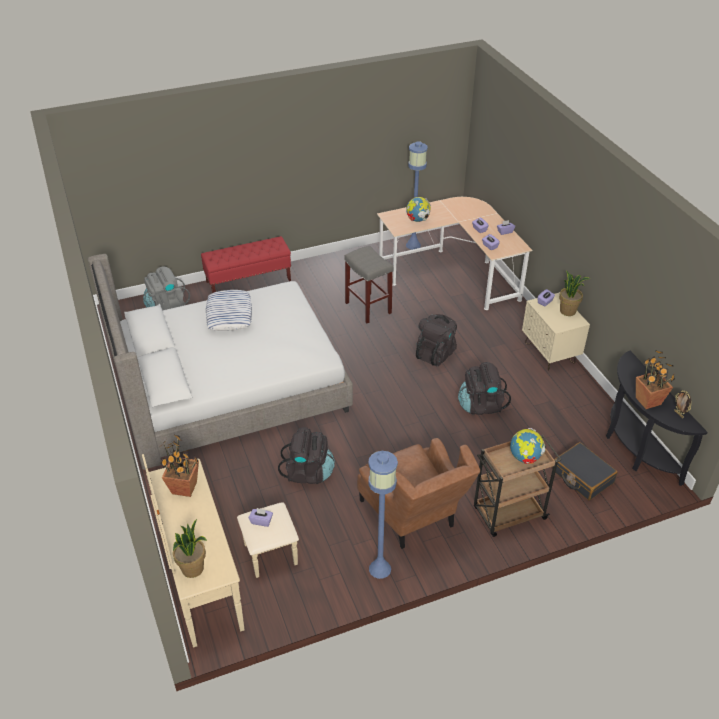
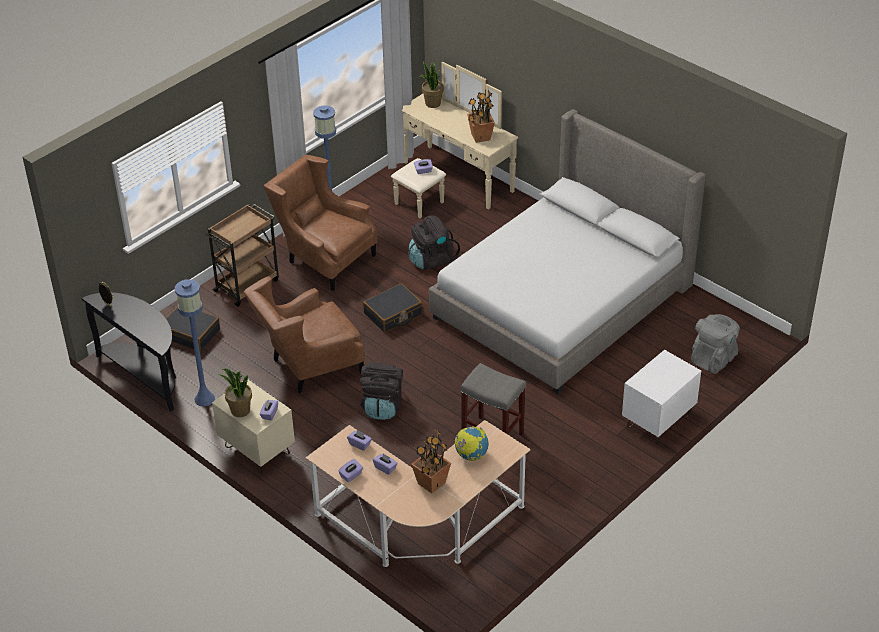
camera: 155 degrees right, 0 degrees up
(229, 314) = (586, 279): pillow -> none
(249, 281) = (658, 422): red bench -> white nightstand
(381, 428) = (393, 314): none -> black suitcase
(413, 245) = (500, 557): blue floor lamp -> blue floor lamp (204, 399)
(481, 405) = (309, 367): black backpack -> brown armchair
(525, 458) = (235, 229): globe -> none
(648, 401) = (137, 308): potted plant -> potted plant (431, 483)

